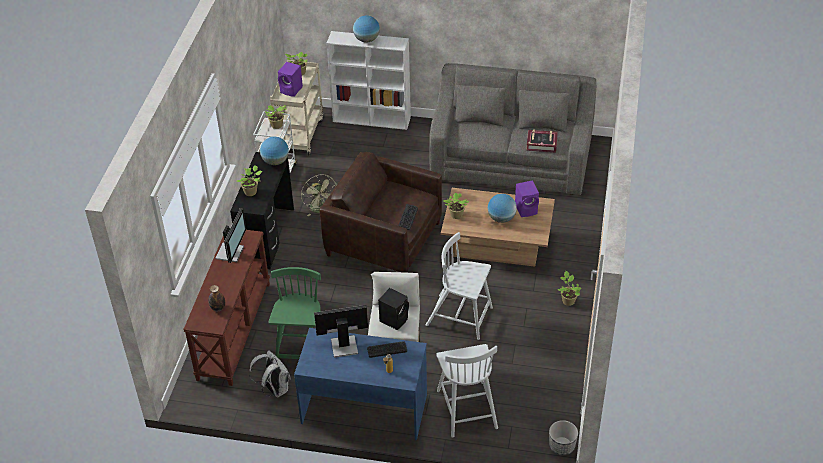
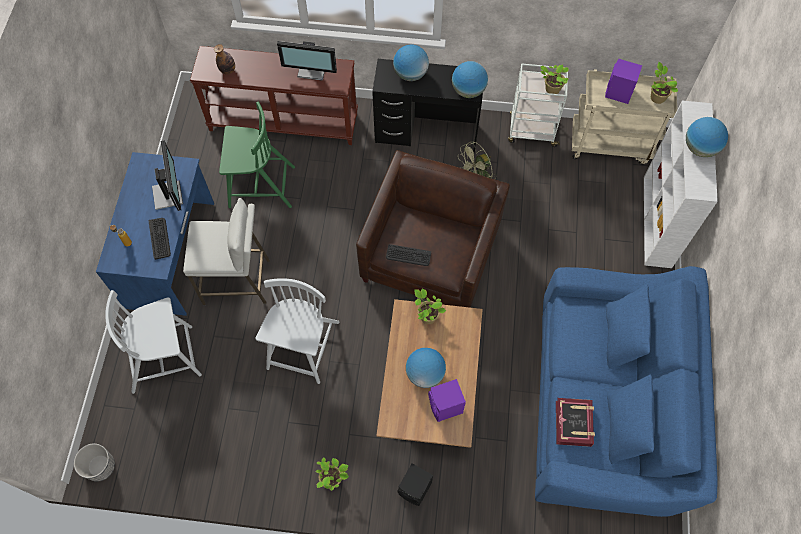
camera: 85 degrees right, 20 degrees up
(251, 192) = (410, 74): potted plant -> globe
(274, 389) = (202, 168): white backpack -> none
(394, 319) = (212, 245): black speaker -> black speaker (415, 489)
(510, 158) = (606, 403): grey sofa -> blue sofa

